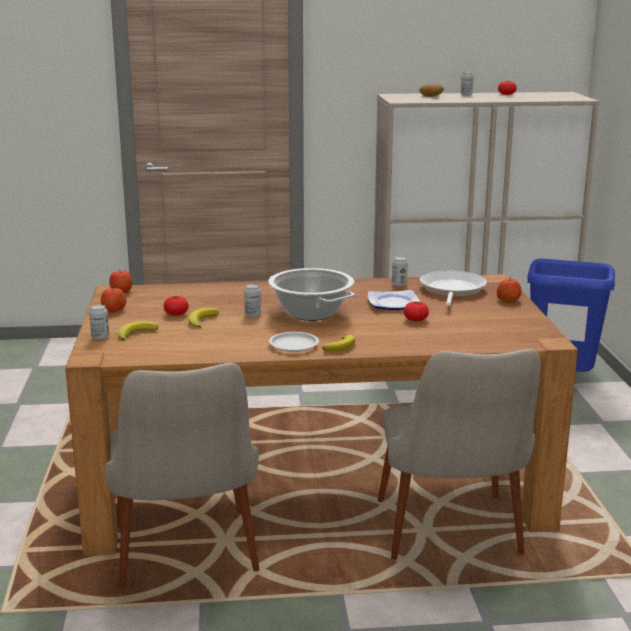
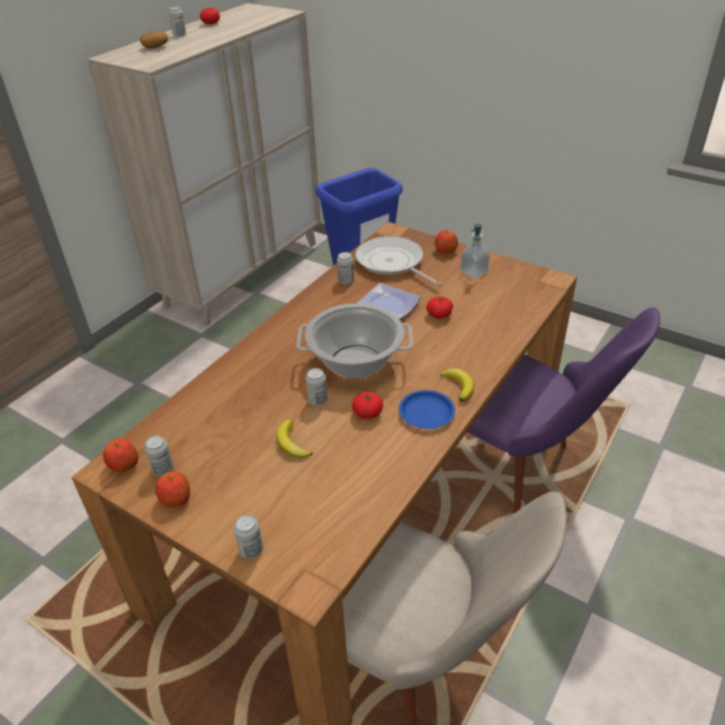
camera: 50 degrees left, 20 degrees up
(132, 300) = (163, 469): none -> can
(136, 333) = (272, 513): banana -> none
(176, 314) = (250, 453): tomato -> tomato (367, 413)
(293, 345) = (427, 413): white plate -> blue plate
(453, 543) = (521, 473): beige chair -> purple chair
(498, 315) = (474, 272): none -> soap dispenser

